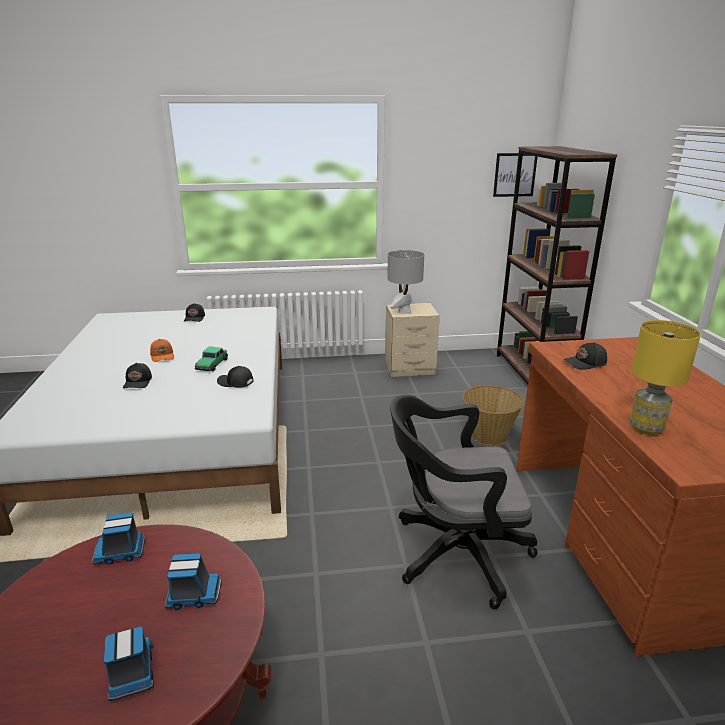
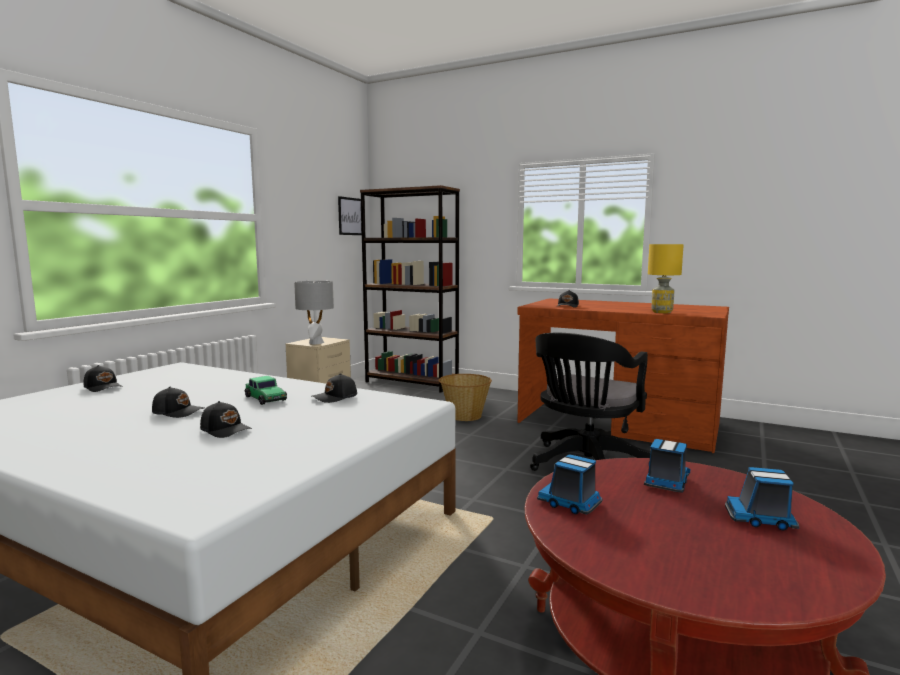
camera: 55 degrees left, 15 degrees down
(121, 552) = (570, 503): toy truck -> toy truck turned 105 degrees clockwise
(163, 356) = (178, 412): orange cap -> black cap

